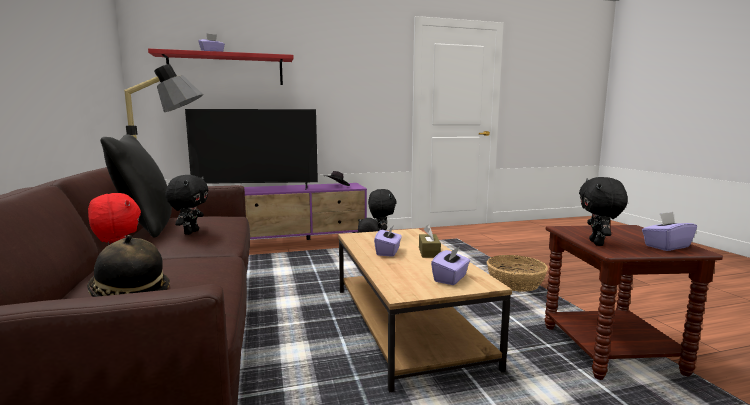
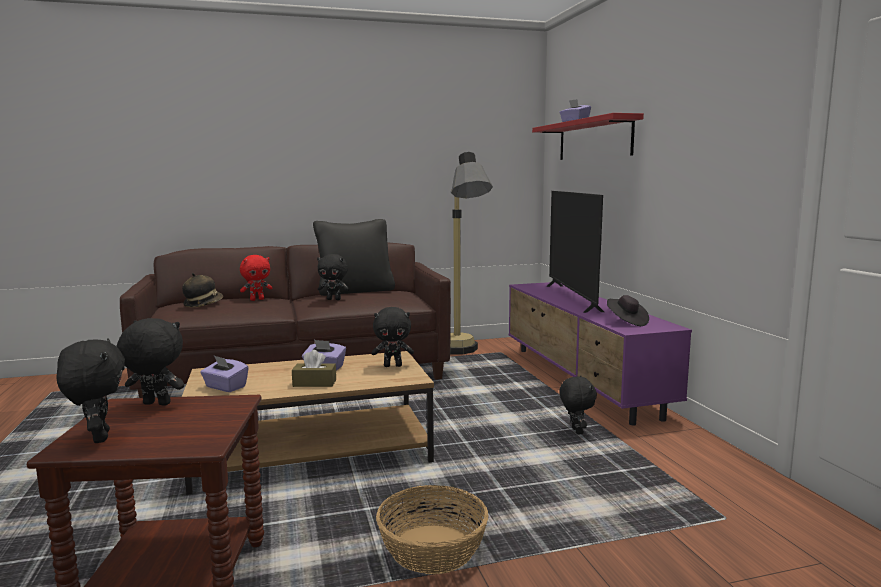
camera: 90 degrees right, 0 degrees up
(666, 246) = (98, 438): purple tissue box -> black plush toy

